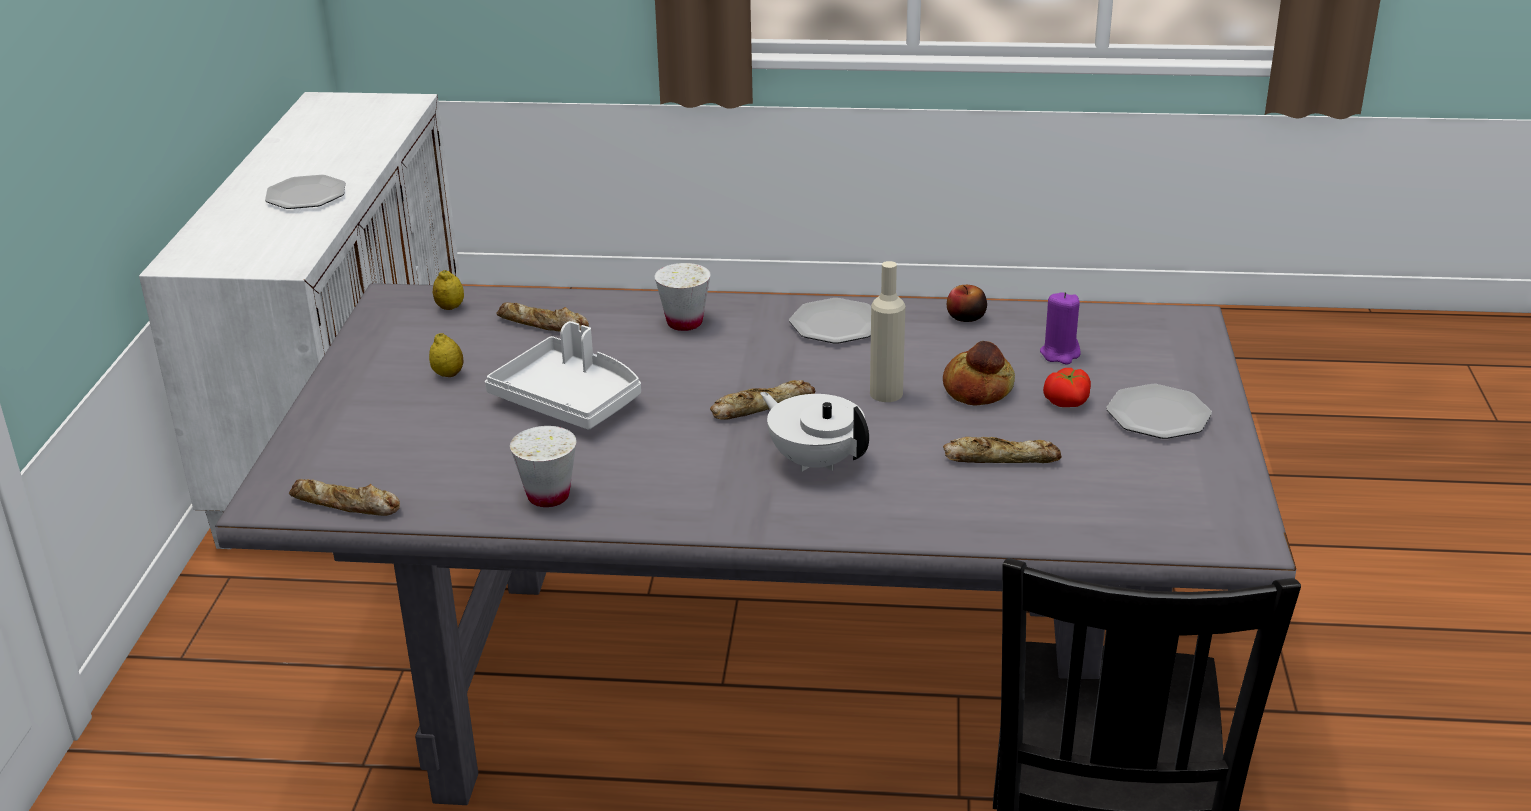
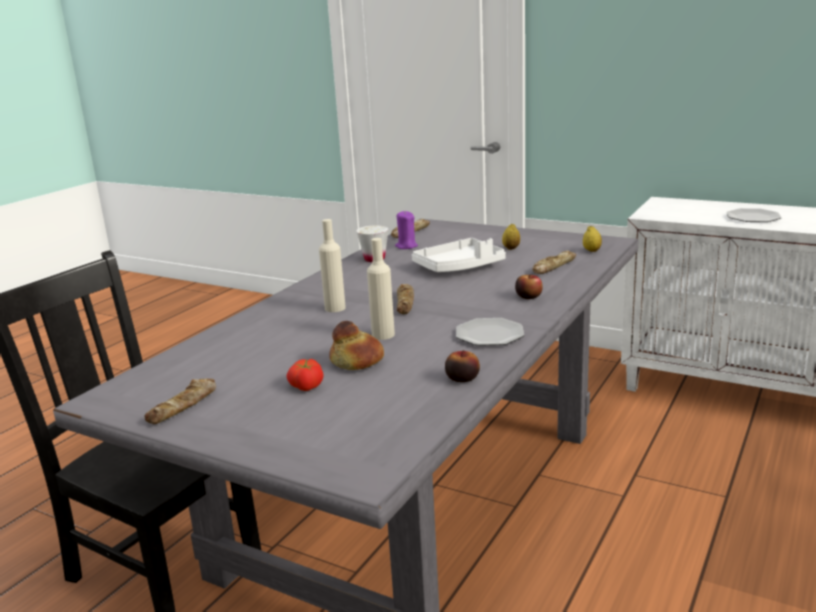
camera: 115 degrees right, 10 degrees down
(684, 323) = (528, 296): white cup -> apple
(815, 460) = (335, 308): white teapot -> beige bottle
(1001, 458) = (273, 352): bread -> bread (184, 406)
(1060, 354) = (371, 400): purple candle -> purple candle (406, 246)
(1159, 416) = (248, 414): plate -> none

